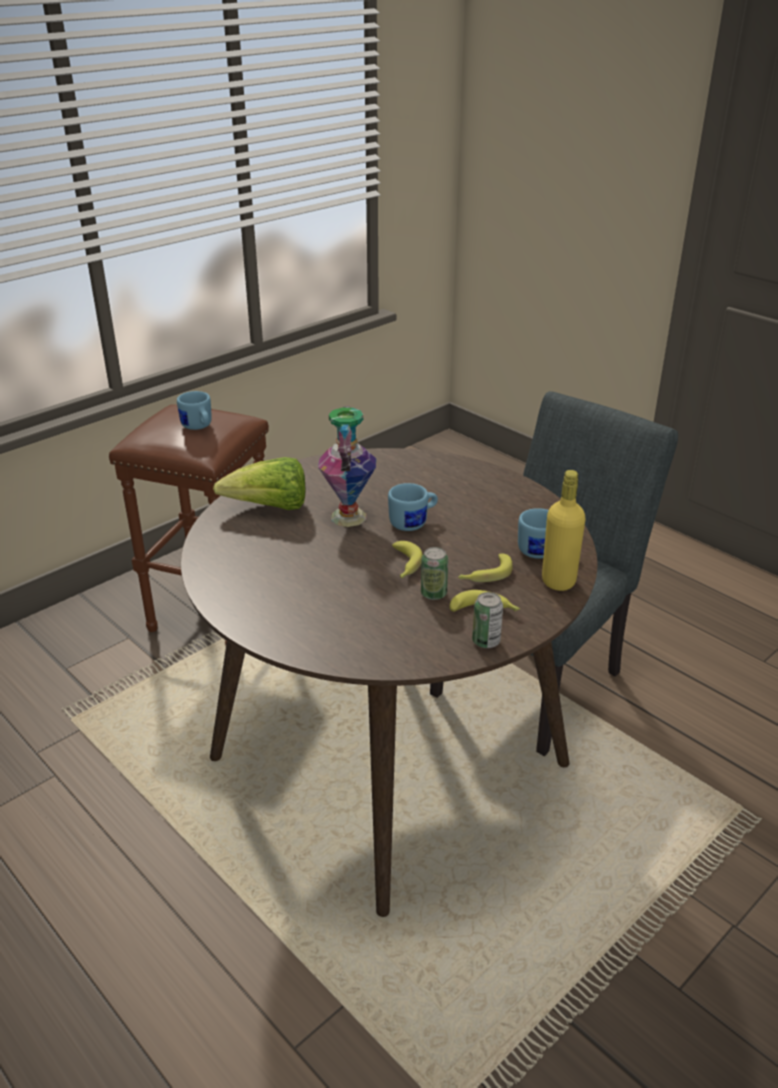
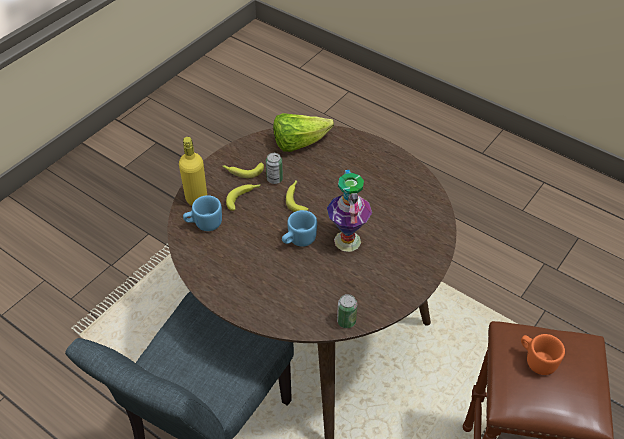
camera: 170 degrees right, 15 degrees up
(198, 427) = (536, 360): blue mug -> orange mug
(270, 508) = (409, 242): lettuce -> lettuce (299, 143)
(486, 641) = (241, 151): can -> can (346, 321)

